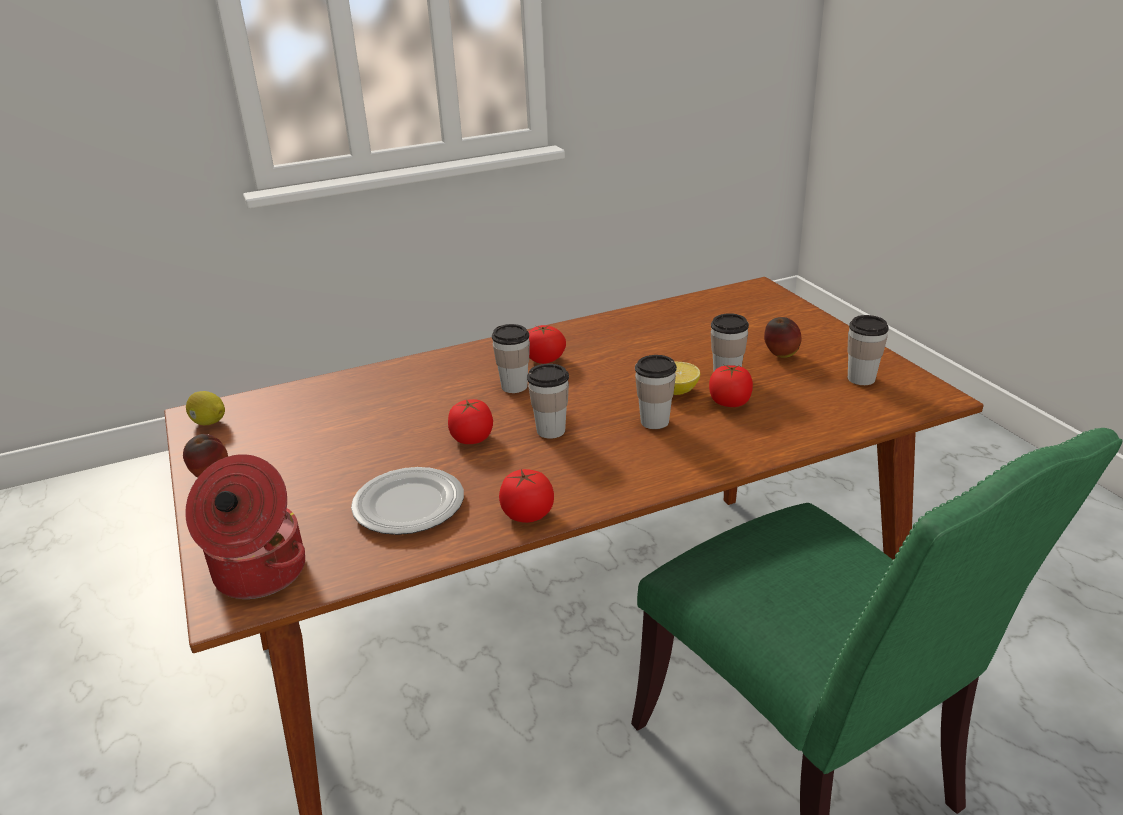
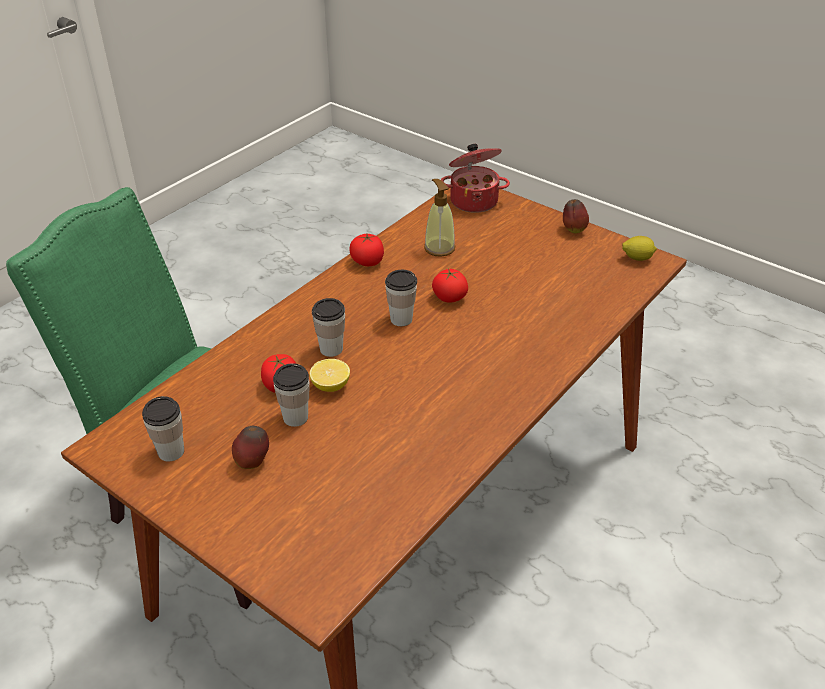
camera: 150 degrees right, 10 degrees up
(410, 505) = (439, 248): plate -> soap dispenser
(514, 386) = (465, 351): cup -> none
(545, 359) = (468, 389): tomato -> none

